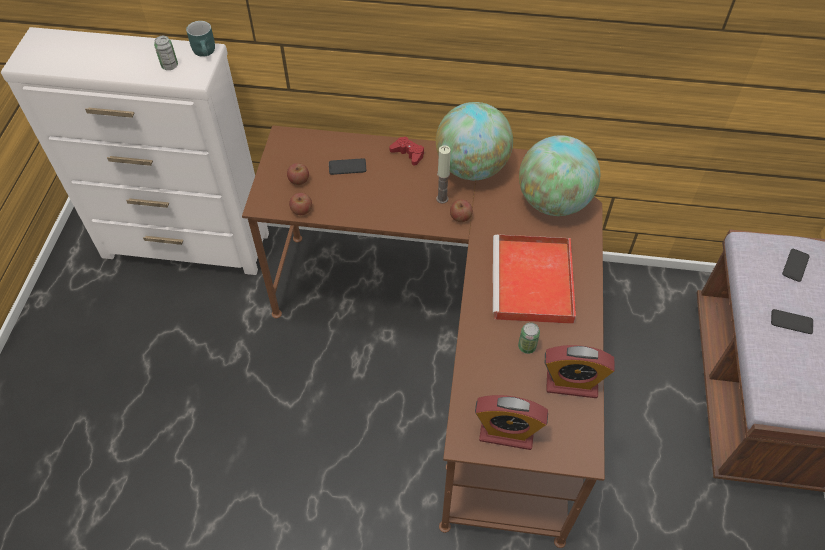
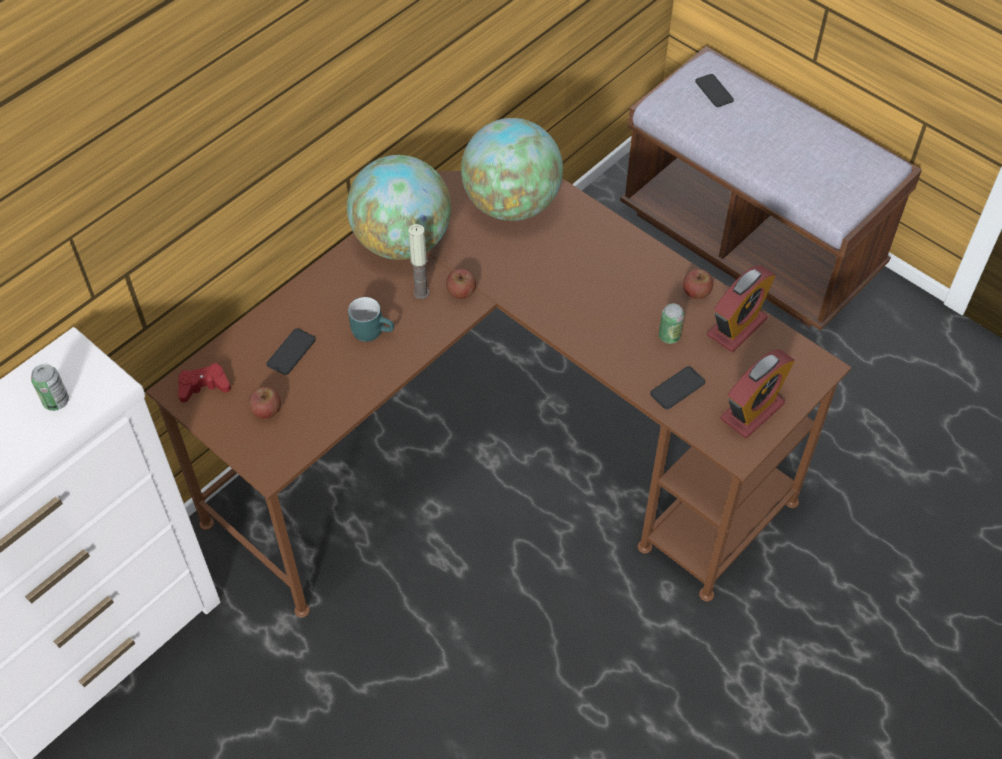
camera: 55 degrees left, 0 degrees up
(206, 52) = (70, 351): turquoise mug -> turquoise mug (372, 330)
(301, 210) = (316, 432): apple -> apple (696, 292)
(408, 153) = (326, 284): red game controller -> red game controller (204, 386)
(533, 283) = (599, 284): red tray -> none
(791, 322) = (769, 137): phone -> phone (677, 388)

